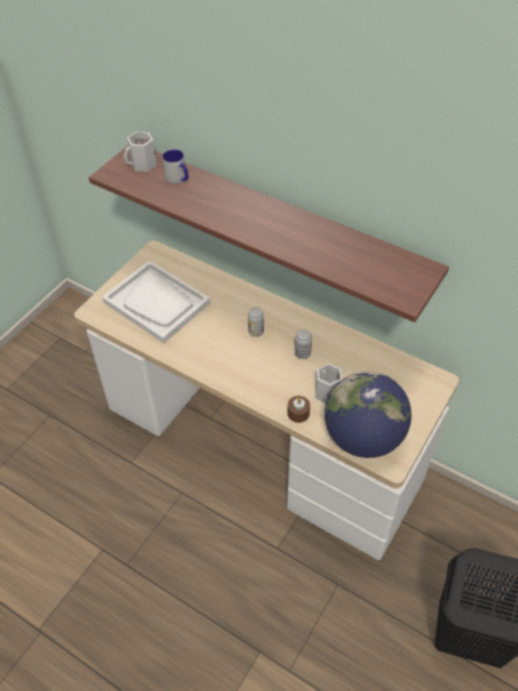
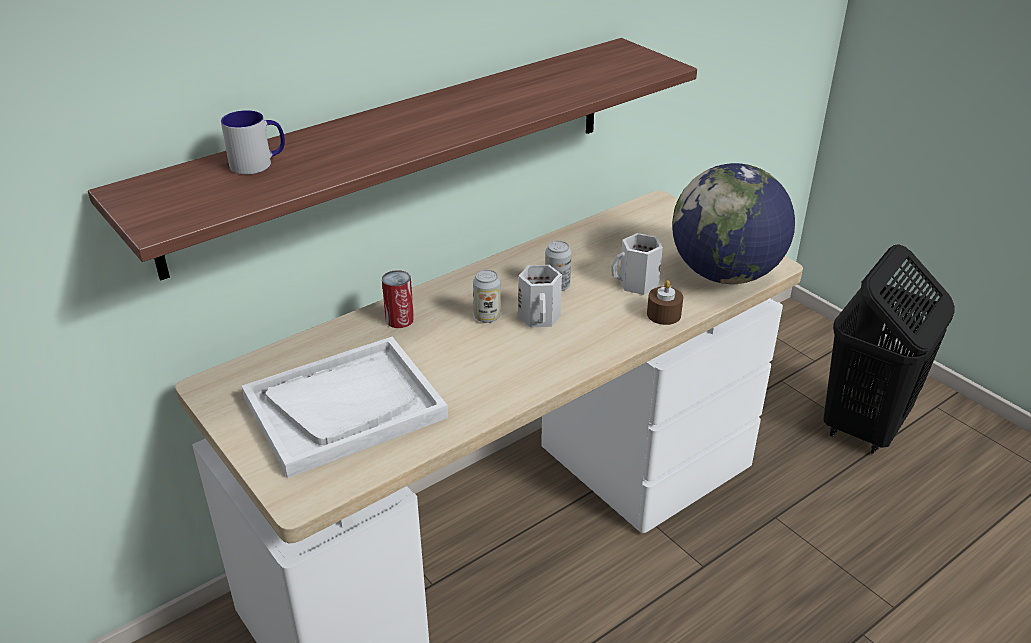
camera: 70 degrees left, 15 degrees down
(143, 165) = (177, 188): white mug -> white mug (541, 317)
(236, 297) = (399, 319): none -> can

